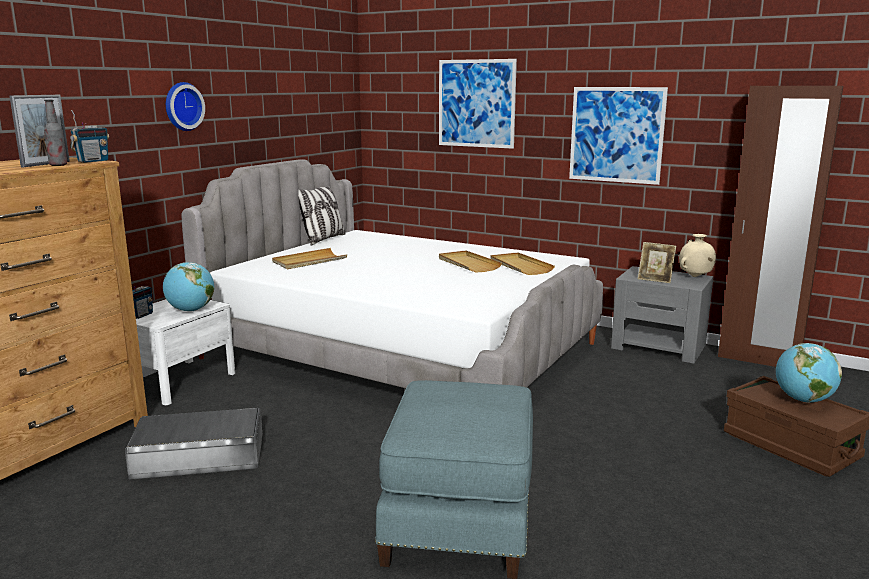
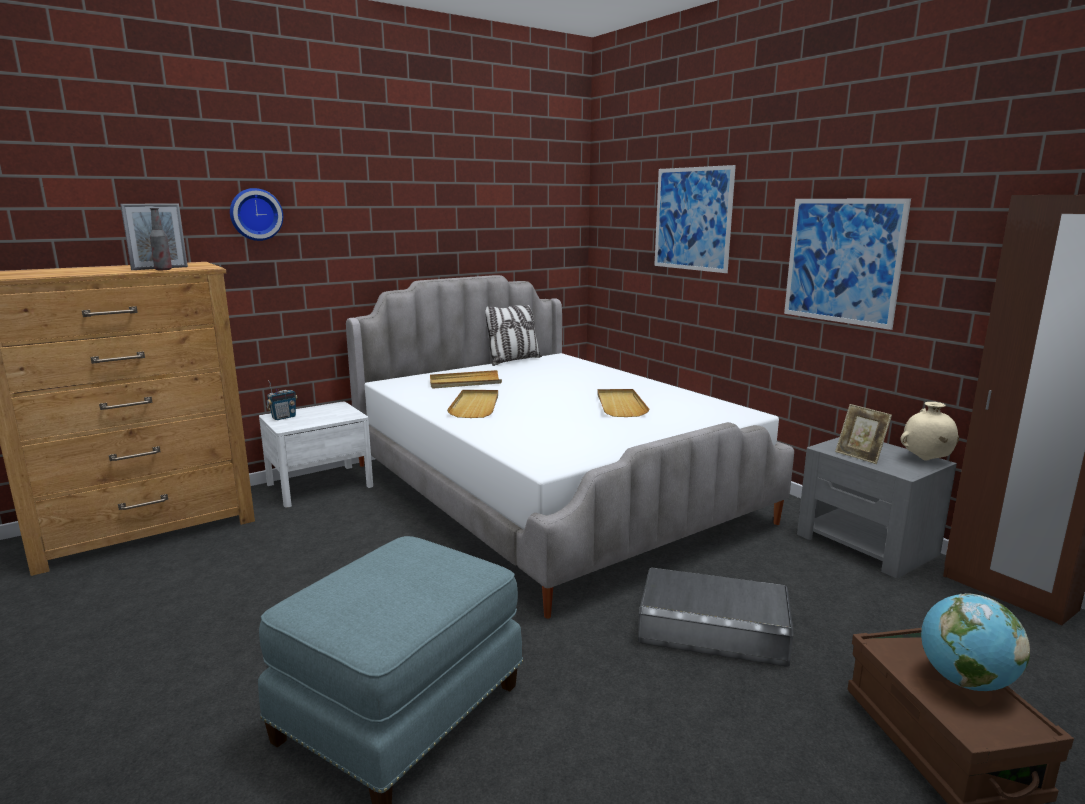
camera: 25 degrees right, 0 degrees up
(92, 161) = (204, 267): radio -> none
(182, 106) = (354, 217): wall clock -> wall clock (255, 214)
(191, 310) = (328, 418): globe -> none
(199, 455) = (255, 565): grey storage box -> grey storage box (712, 629)
(520, 266) = (676, 415): beige tray -> beige tray (475, 406)

